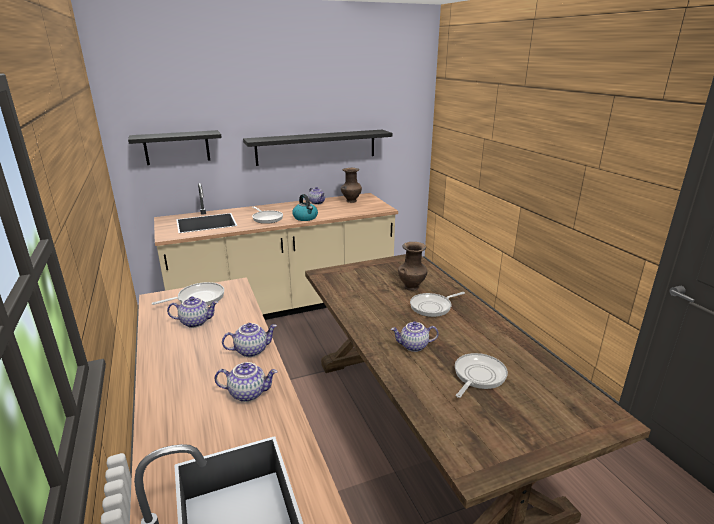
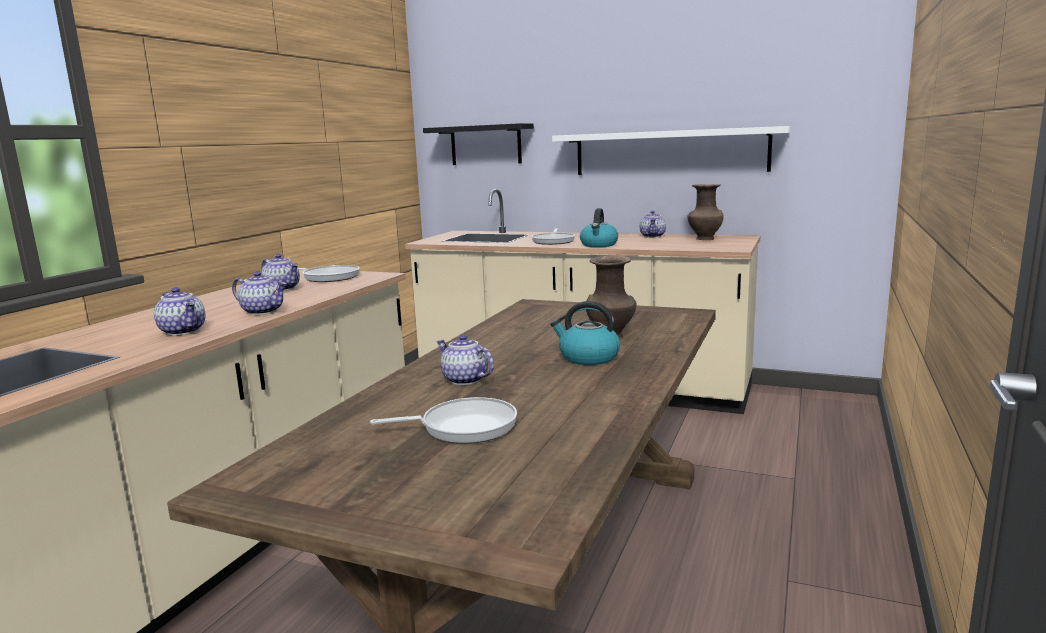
camera: 45 degrees right, 10 degrees down
(316, 147) = (669, 152): black shelf -> white shelf
(433, 307) = (588, 357): frying pan -> kettle

